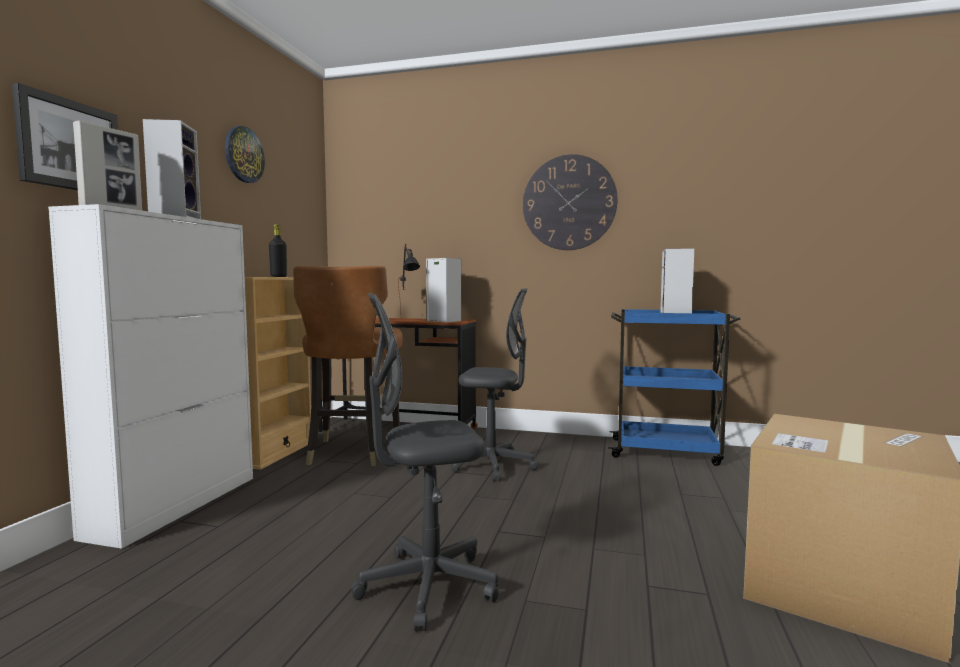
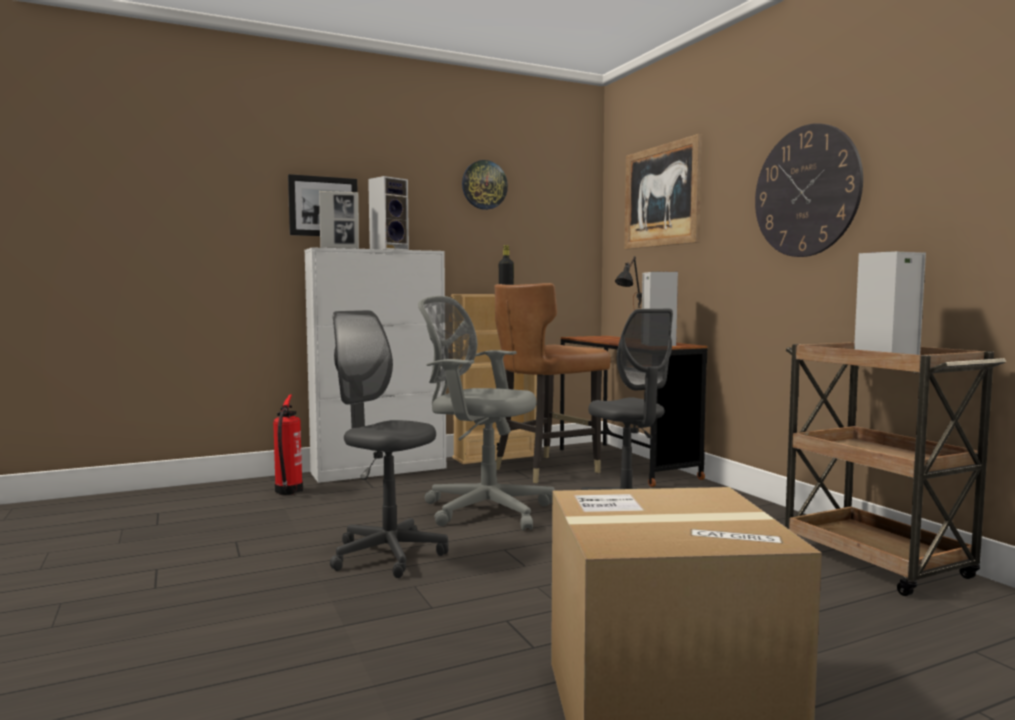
camera: 50 degrees right, 0 degrees up
(102, 577) = (287, 491): none -> fire extinguisher
(392, 504) = (482, 509): none -> grey office chair
(412, 192) = (661, 196): none -> picture
(666, 452) = (875, 562): blue cart -> brown cart

